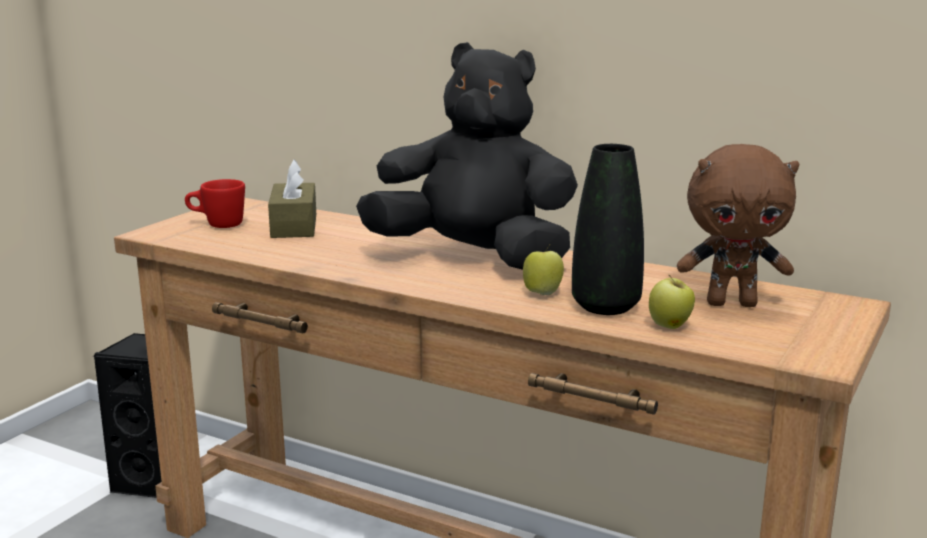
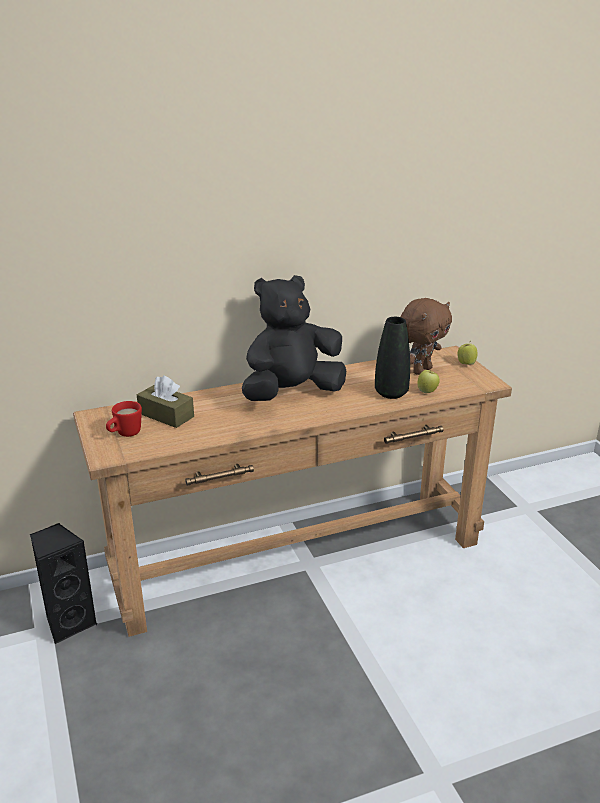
camera: 50 degrees left, 10 degrees up
(542, 293) = (358, 398): apple -> apple (466, 363)

